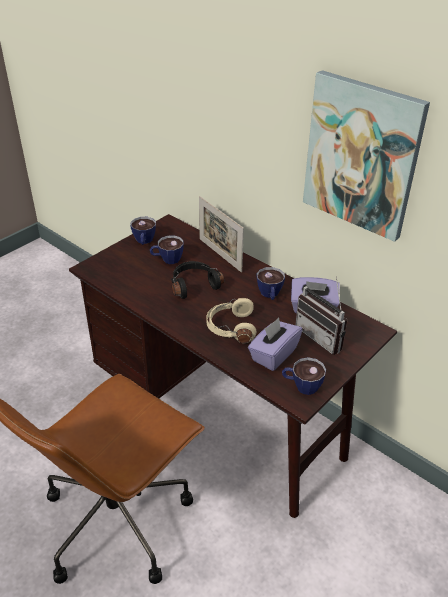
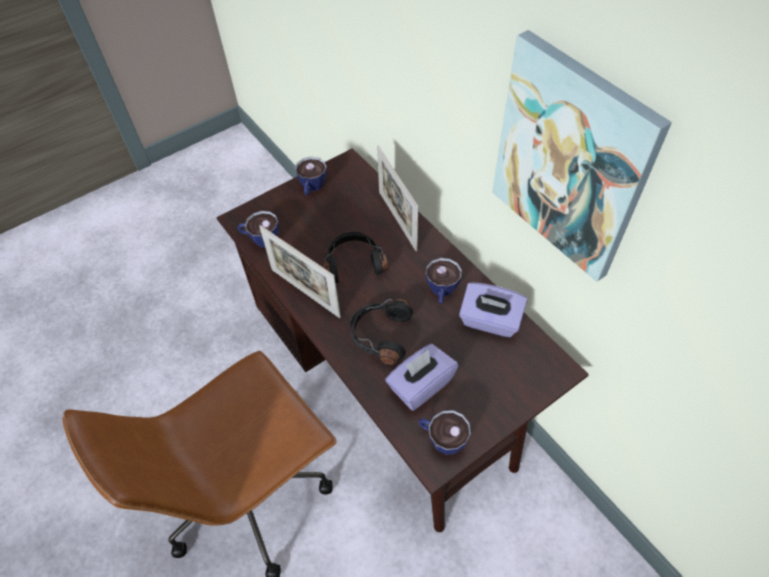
camera: 15 degrees right, 15 degrees up
(160, 308) = (305, 292): none -> picture frame
(167, 259) = (332, 219): cup -> cup (260, 239)
(230, 328) = (380, 335): beige headphones -> black headphones
(323, 336) = (490, 367): radio -> none

